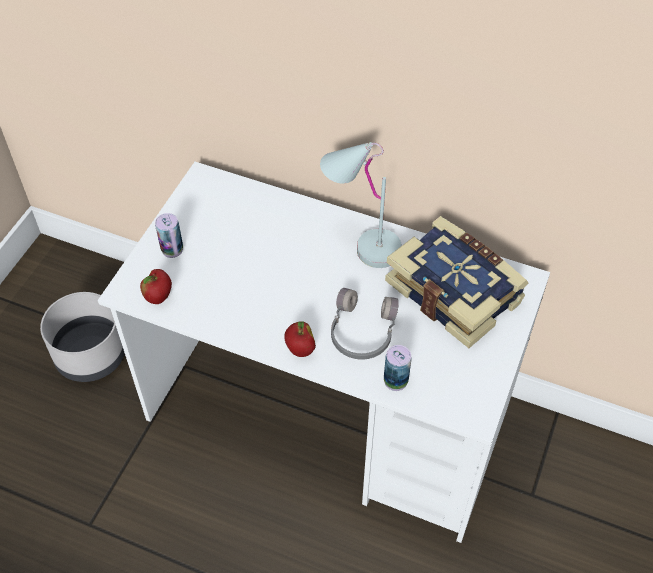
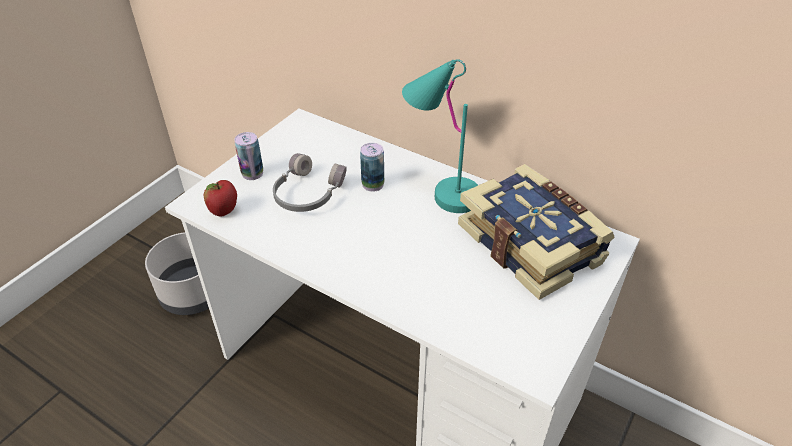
camera: 10 degrees right, 10 degrees down
(300, 350) = (352, 277): apple -> none
(360, 242) = (439, 189): white table lamp -> turquoise table lamp
(361, 331) = (422, 268): grey headphones -> grey headphones (307, 193)
(395, 381) = (450, 322): can -> can (373, 184)

